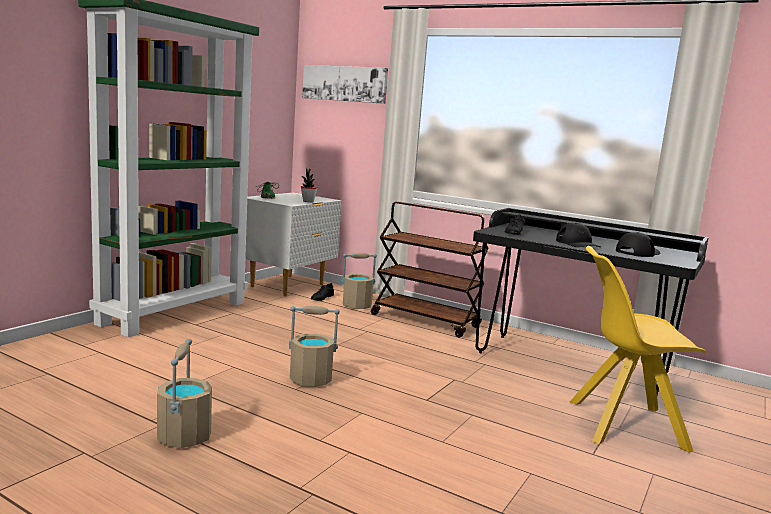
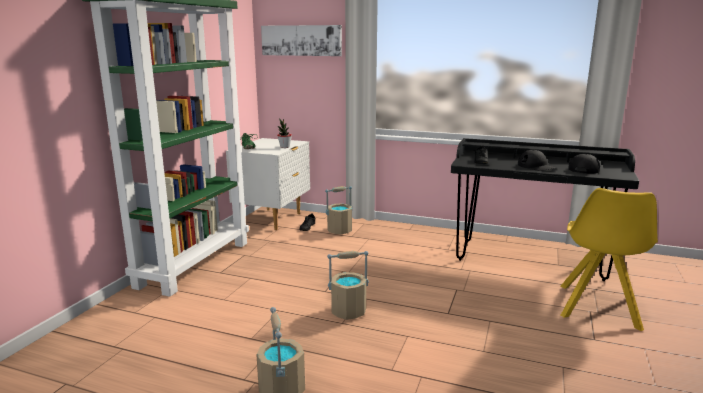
camera: 10 degrees left, 5 degrees up
(426, 321) = (401, 236): brown cart -> none
(622, 425) = (598, 308): yellow chair -> yellow chair turned 60 degrees counterclockwise

